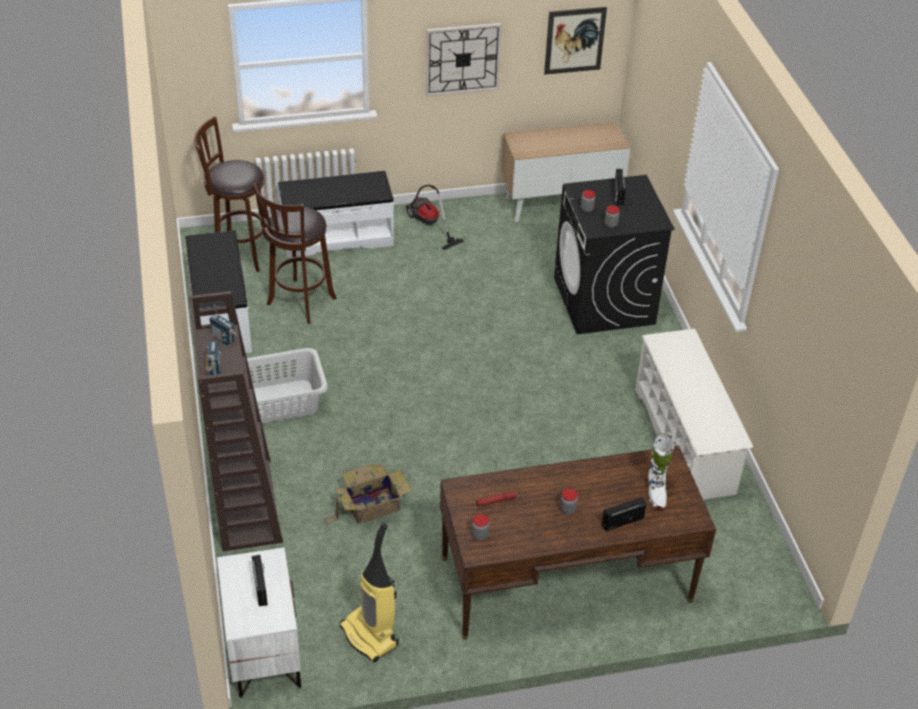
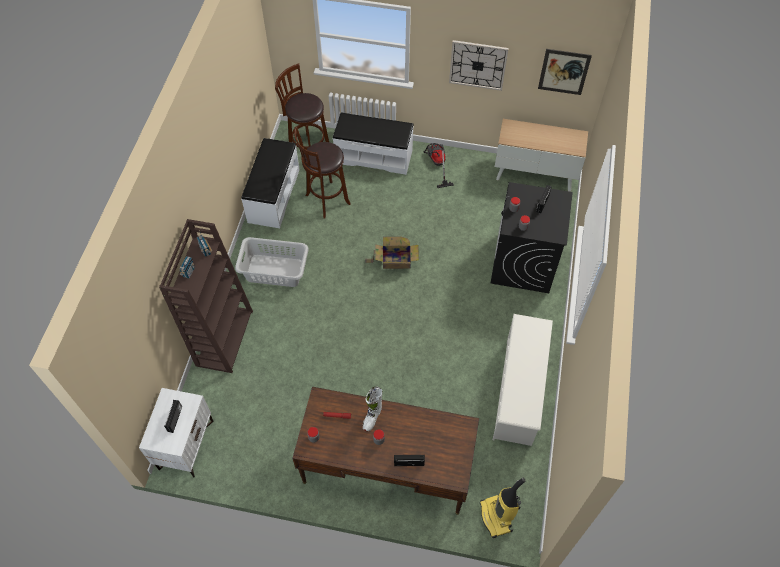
camera: 25 degrees right, 15 degrees up
(370, 506) = (295, 367): cardboard box -> cardboard box (395, 260)
(370, 635) = (250, 458): vacuum cleaner -> vacuum cleaner (496, 517)
(656, 492) = (443, 449): white boot -> white boot (372, 417)

